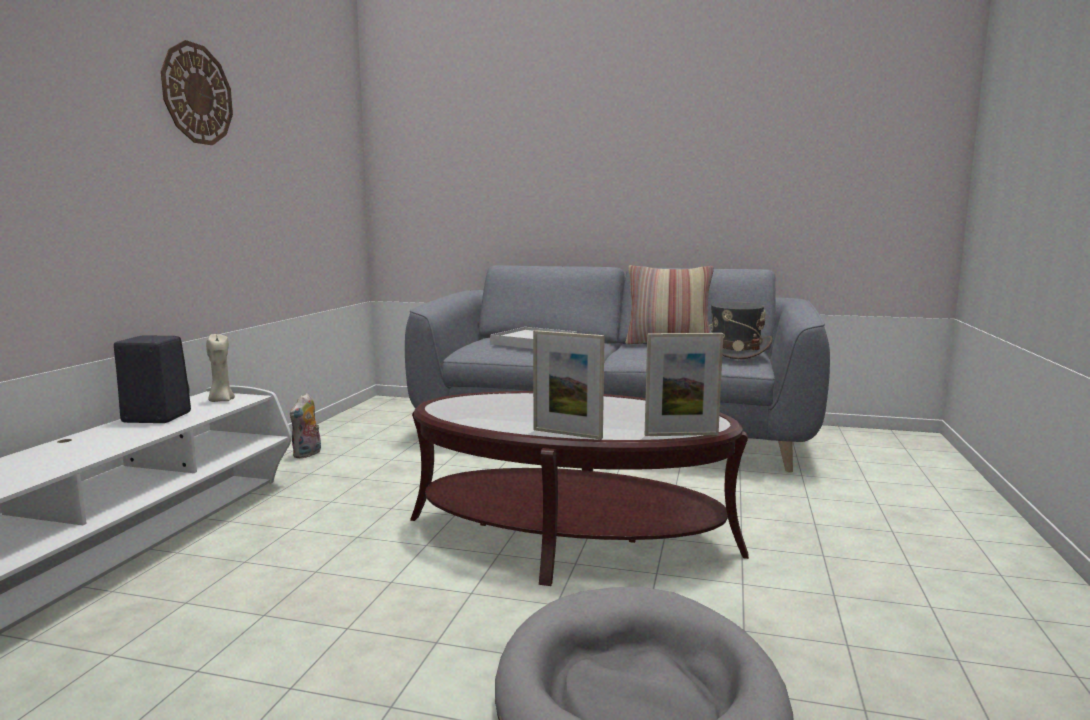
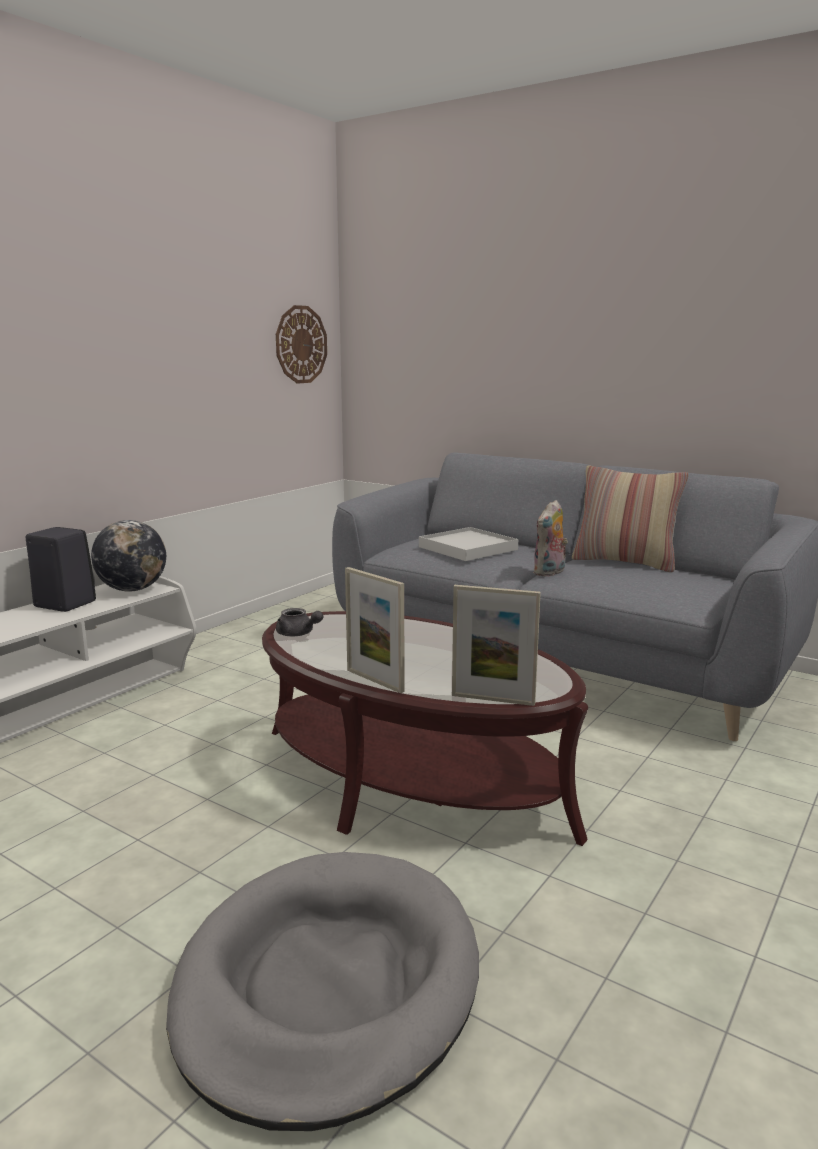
camera: 20 degrees right, 5 degrees up
(197, 94) = (127, 286): wall clock -> wall clock (301, 344)
(221, 400) = (132, 589): beige candle -> globe
(308, 454) = (234, 643): plush toy -> plush toy (550, 573)
(453, 411) = (298, 634): none -> grey teapot
(734, 352) = (686, 585): grey hat -> none

